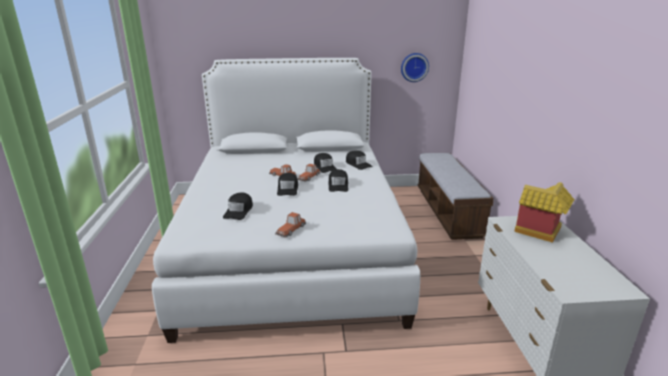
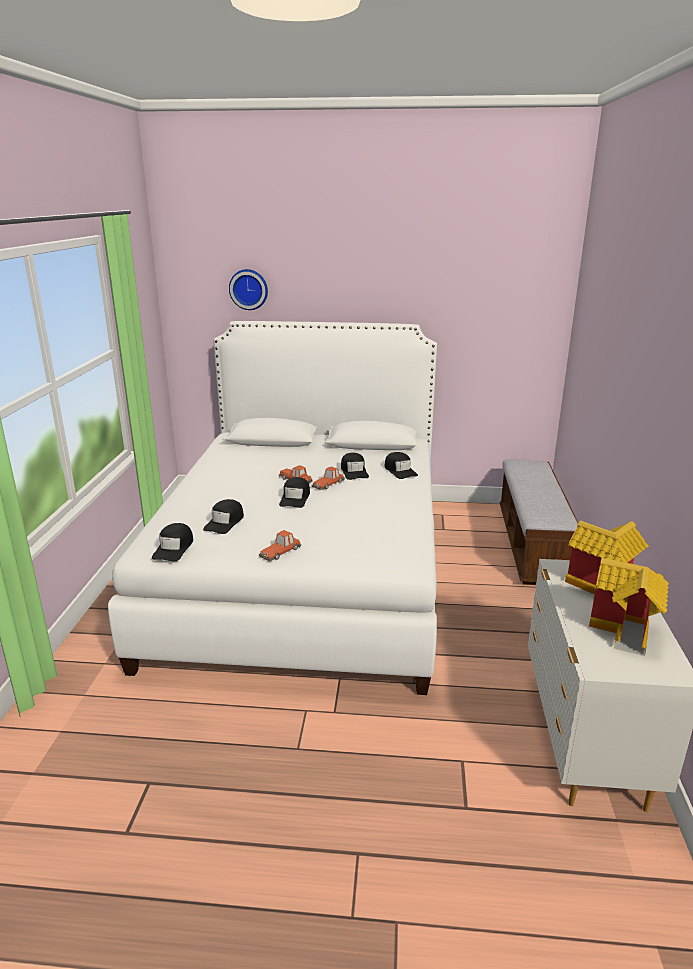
camera: 10 degrees right, 0 degrees up
(338, 185) = (362, 498): black cap -> black cap (174, 548)
(414, 67) = (500, 339): wall clock -> wall clock (249, 289)
(575, 263) = (626, 632): none -> toy house

